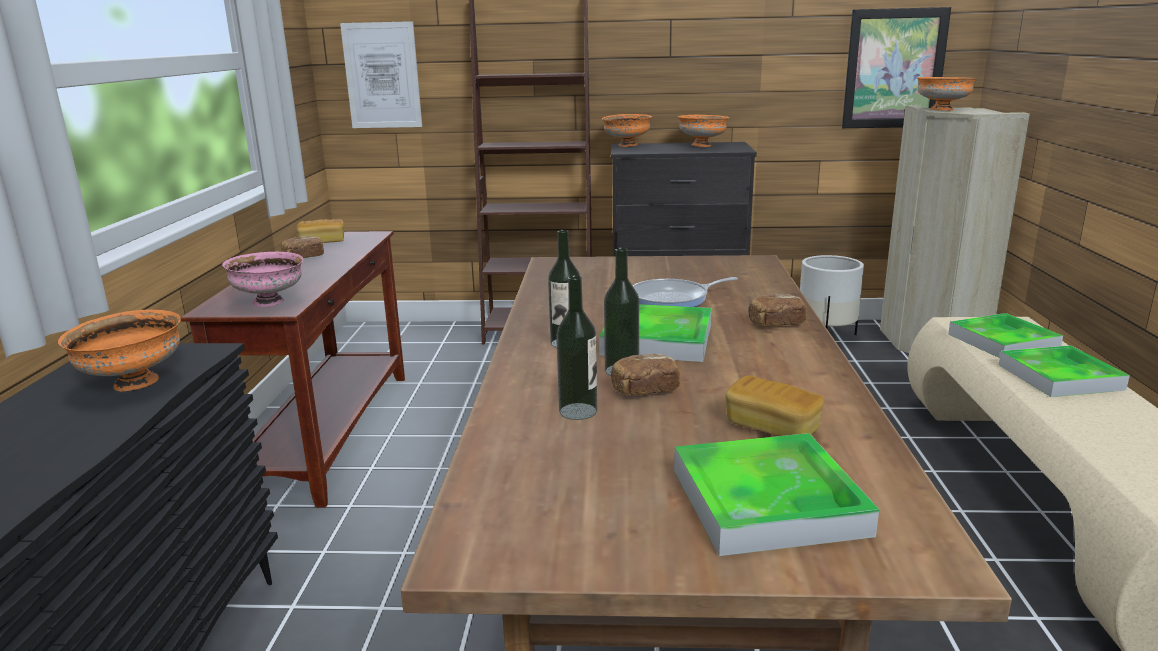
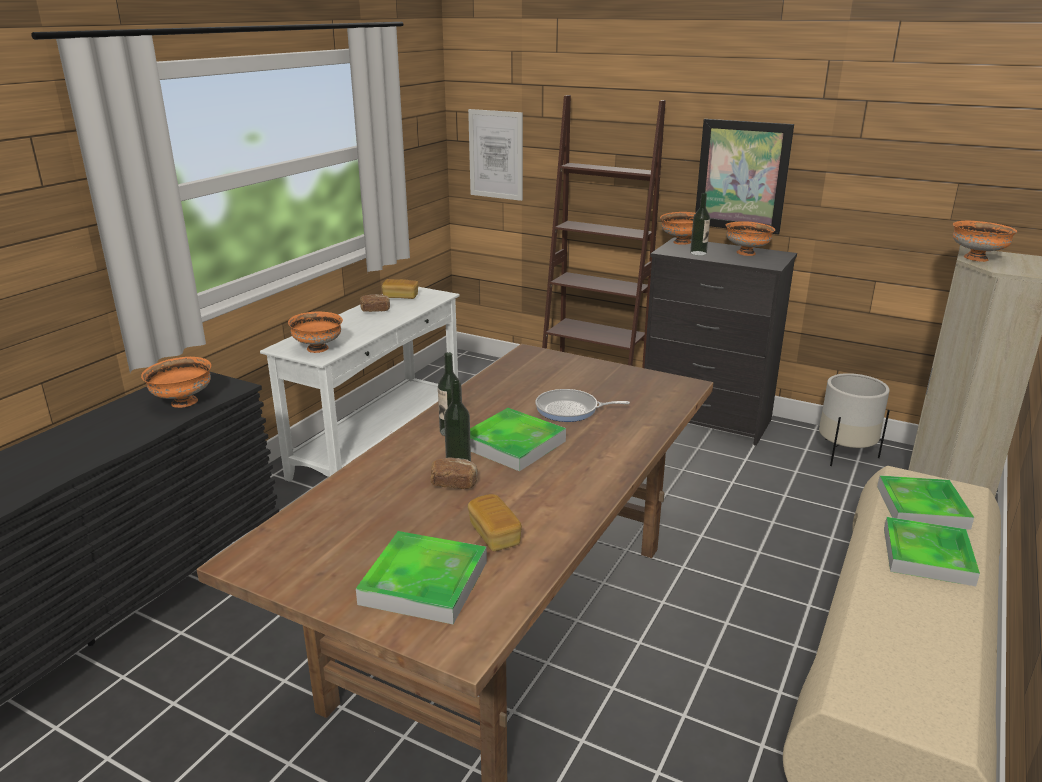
camera: 25 degrees right, 5 degrees up
(270, 302) = (318, 349): pink bowl -> orange bowl
(329, 432) = (378, 441): brown console table -> white console table
(578, 411) = (396, 488): bottle -> bottle (698, 253)
(776, 323) = (615, 451): bread -> none
(894, 69) = (964, 201): picture -> picture (742, 176)

